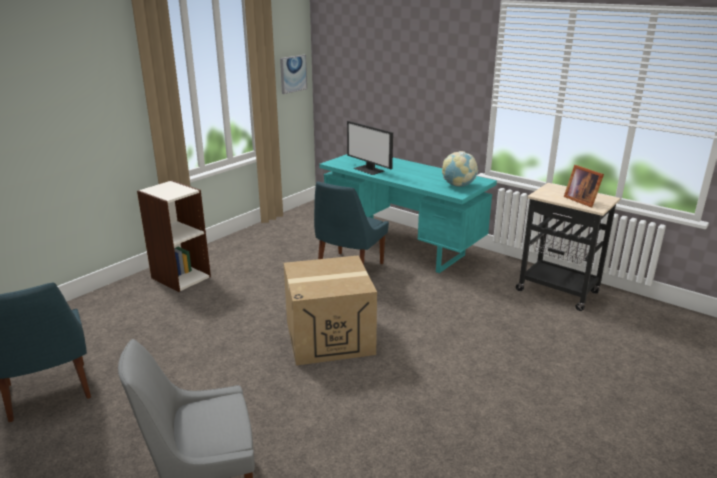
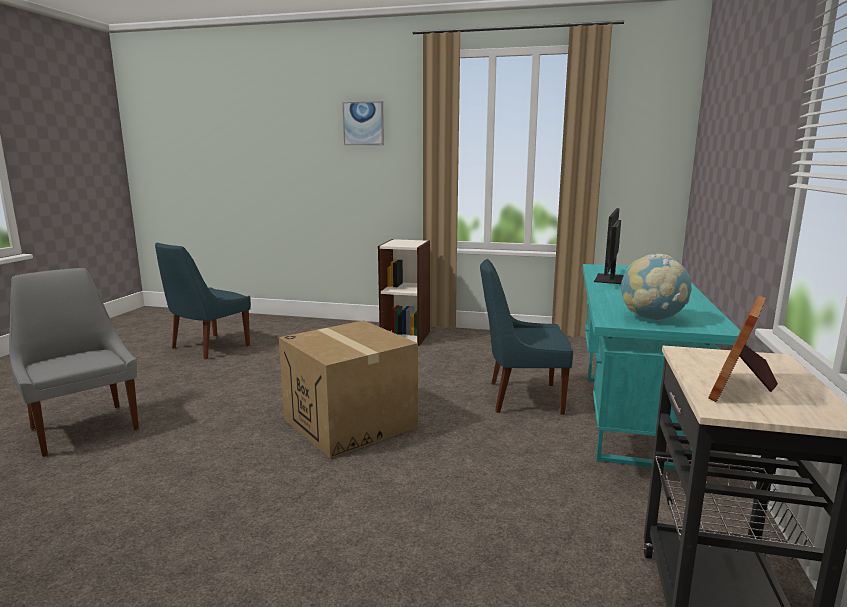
camera: 65 degrees right, 10 degrees down
(293, 74) = (651, 160): picture -> picture (363, 123)

